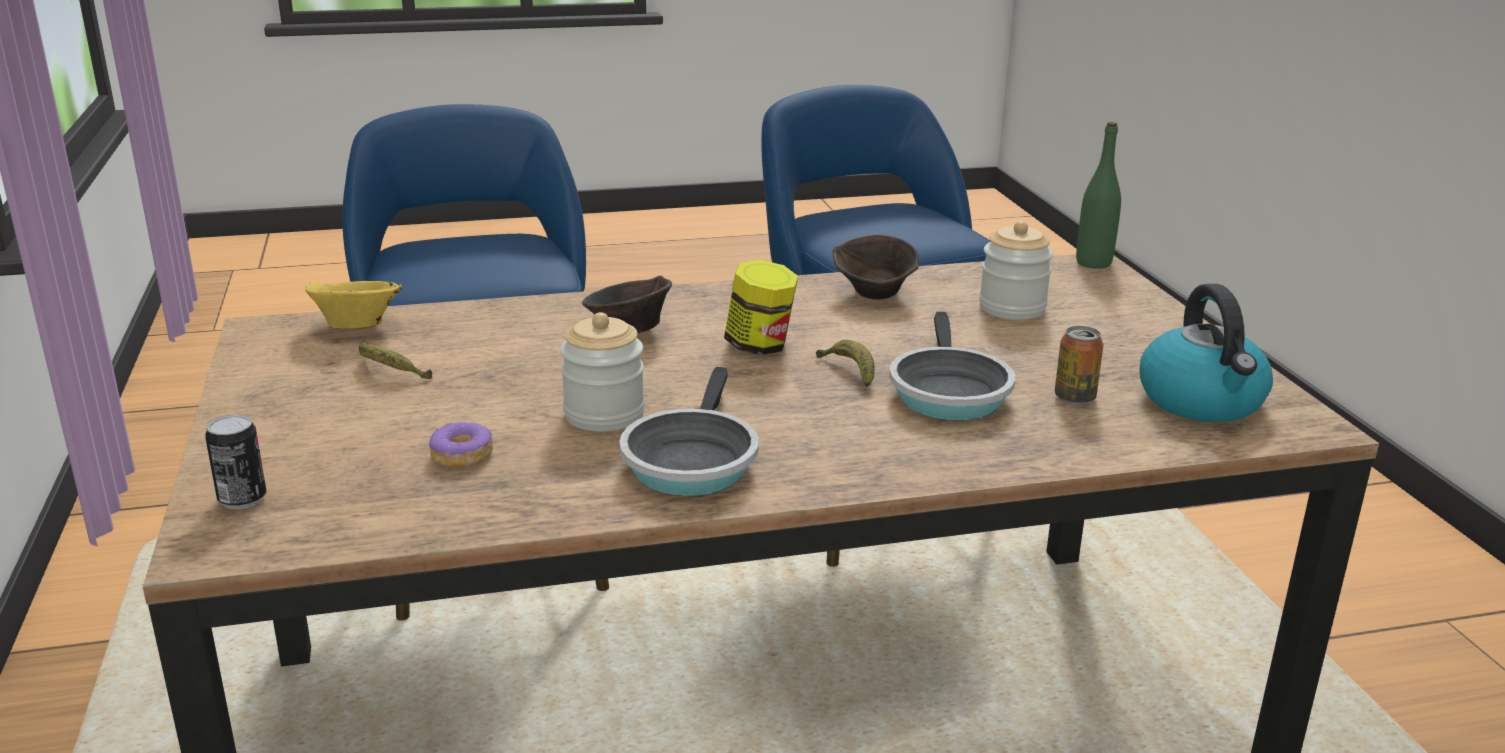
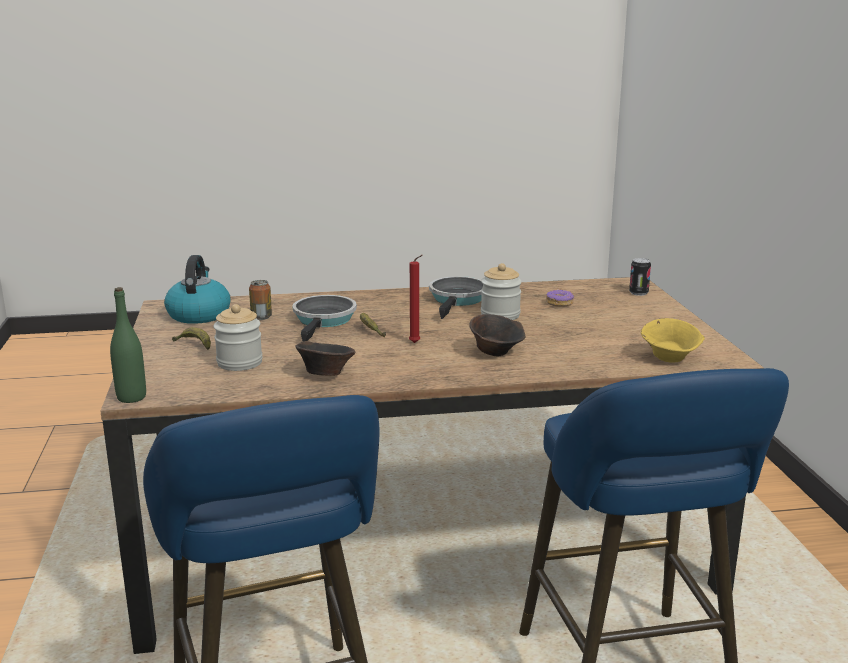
camera: 175 degrees left, 5 degrees down
(390, 372) = (623, 334): banana -> banana (195, 345)
(760, 346) = (416, 343): jar -> red candle

